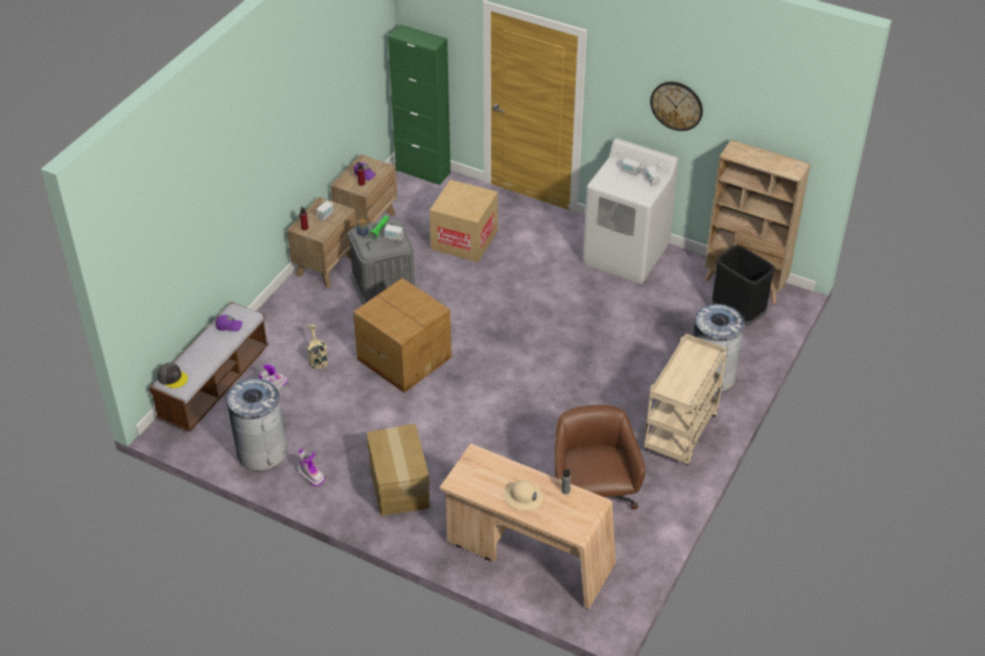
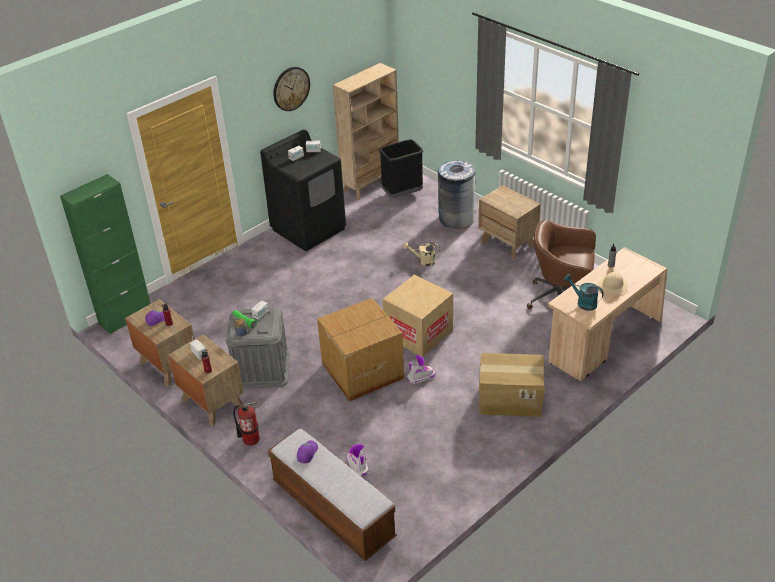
camera: 70 degrees left, 5 degrees down
(172, 378) = (361, 507): grey cap -> none
(262, 451) = (438, 485): grey trash can -> none
(287, 305) = (251, 439): none -> fire extinguisher
(311, 475) = (480, 454): boot -> boot (420, 377)
(317, 358) = (334, 428): beige watering can -> beige watering can (423, 261)
(464, 240) = (235, 309): cardboard box -> cardboard box (418, 333)
(482, 474) = (583, 302): none -> turquoise watering can
(626, 255) = (309, 229): white washing machine -> black washing machine
(681, 434) = (508, 244): beige cart -> brown nightstand

